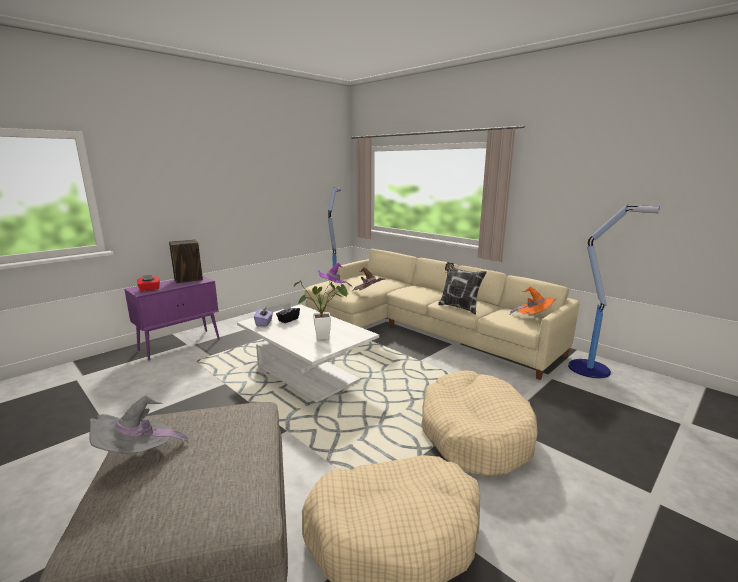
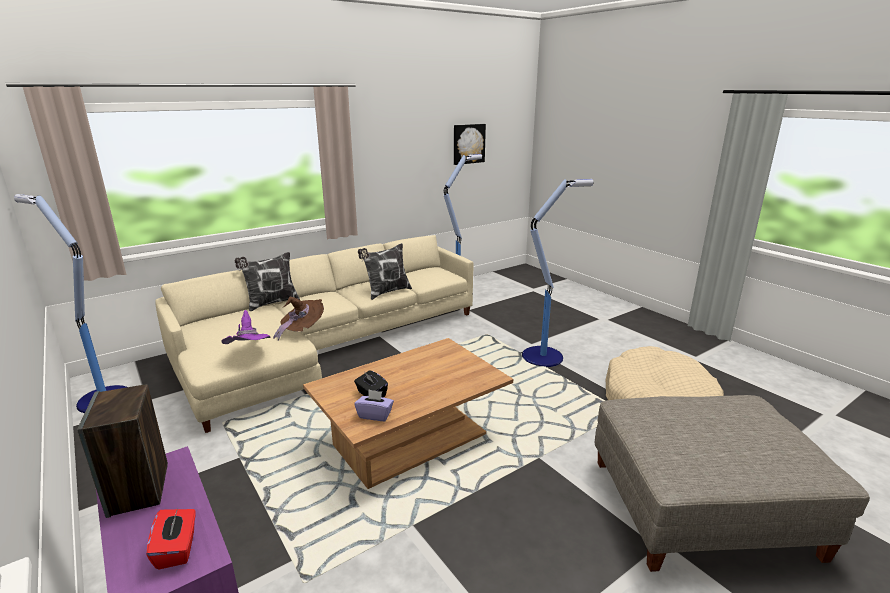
camera: 80 degrees left, 5 degrees up
(139, 454) = (729, 465): grey hat -> none
(307, 373) = (411, 440): white coffee table -> brown coffee table
(326, 337) = (446, 367): potted plant -> none
(408, 282) = (271, 303): none -> pillow
(474, 433) = (544, 356): beige dog bed -> floor lamp
(534, 317) = (436, 269): orange hat -> none
(686, 196) = (468, 144): none -> picture

